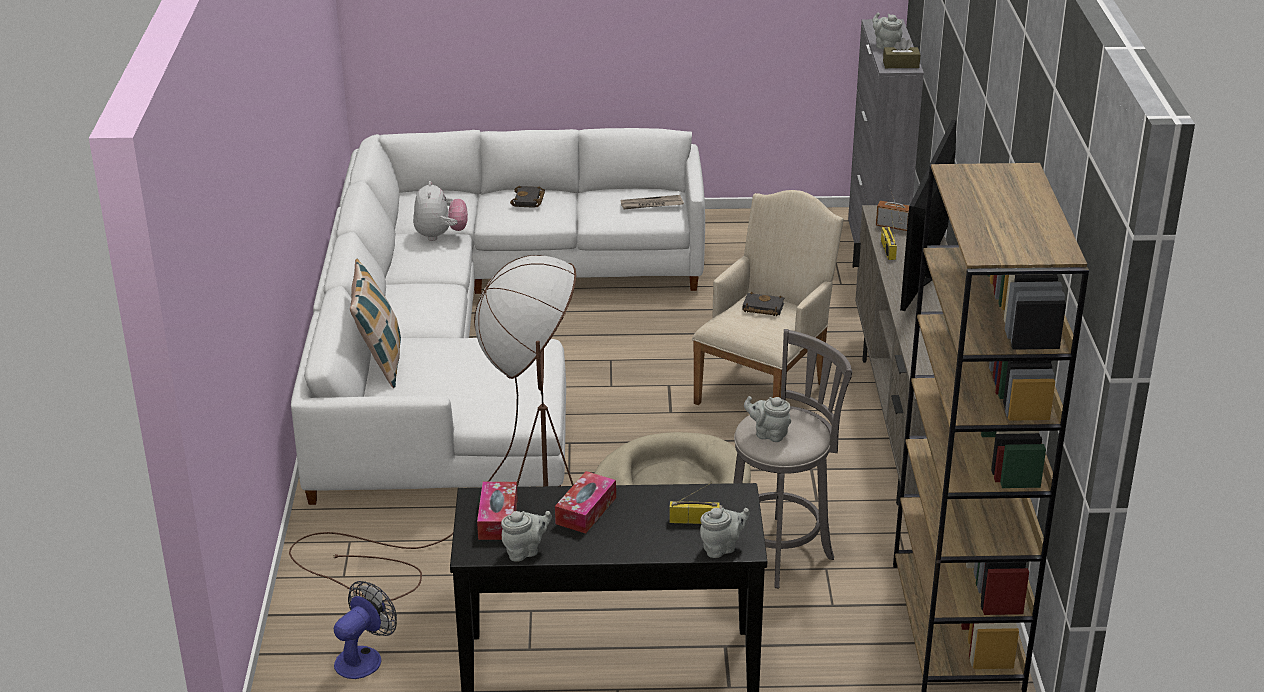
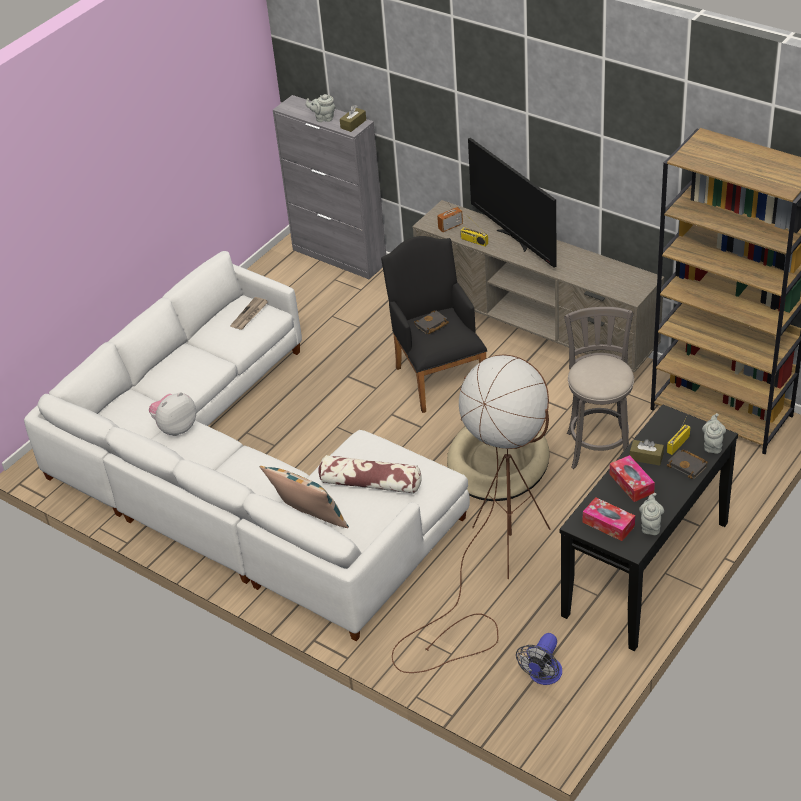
camera: 50 degrees left, 10 degrees up
(364, 657) = (543, 676): fan -> fan turned 135 degrees counterclockwise
(440, 235) = (175, 428): plush toy -> plush toy turned 75 degrees counterclockwise
(473, 374) = (370, 483): none -> pillow
(529, 200) = (179, 366): black book -> black book (688, 466)
(644, 505) = (646, 457): none -> brown tissue box
(765, 389) = (438, 376): beige armchair -> black armchair
(768, 434) = (601, 380): grey teapot -> none

